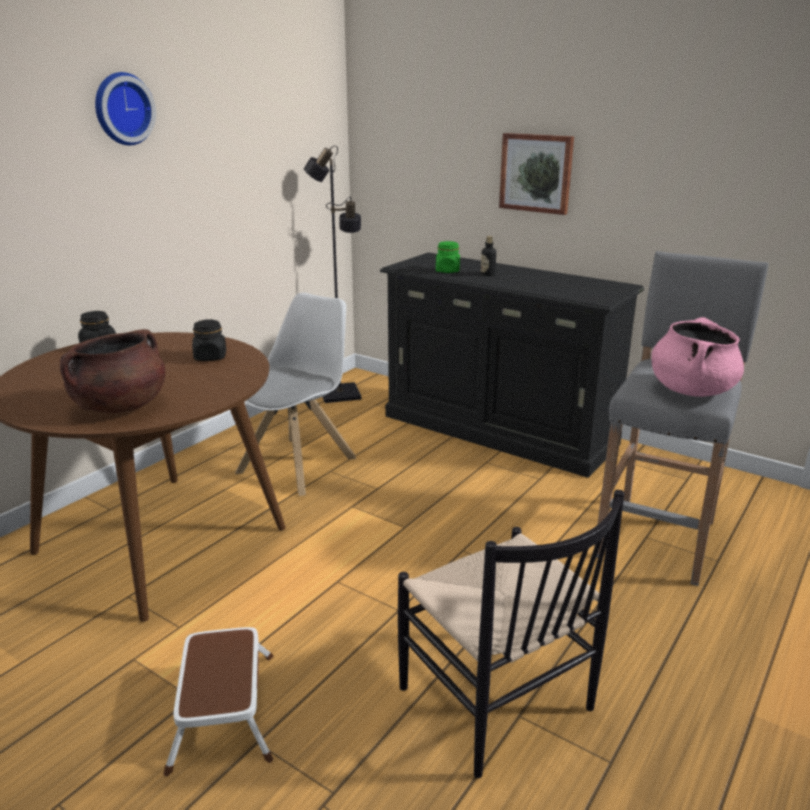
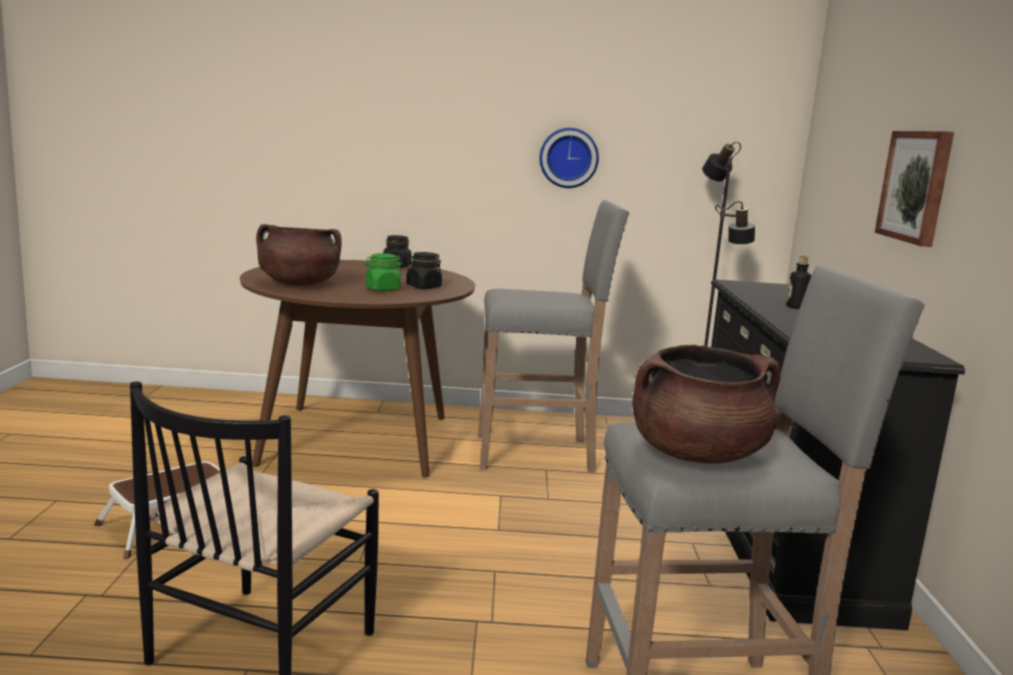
camera: 55 degrees right, 10 degrees down
(122, 109) = (496, 79): wall clock -> wall clock (568, 158)
(299, 464) = (537, 454): chair -> grey stool
(447, 271) = (765, 295): green jar -> green jar (382, 289)
(691, 390) = (697, 455): pink cooking pot -> brown cooking pot

